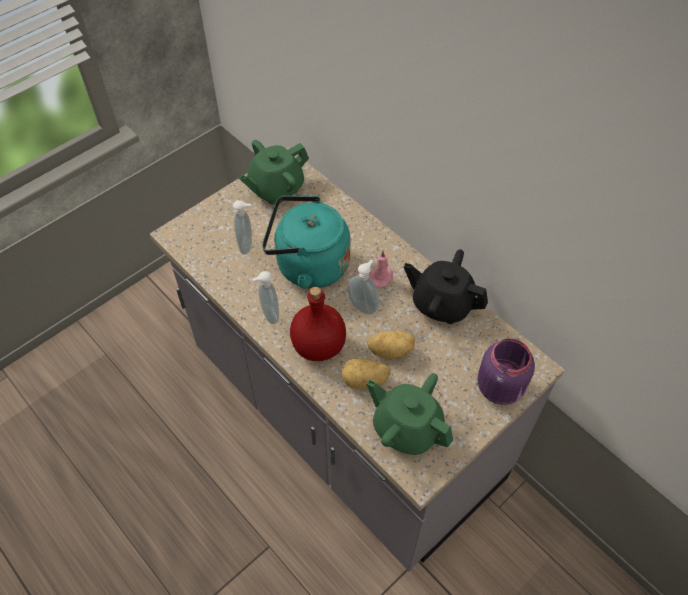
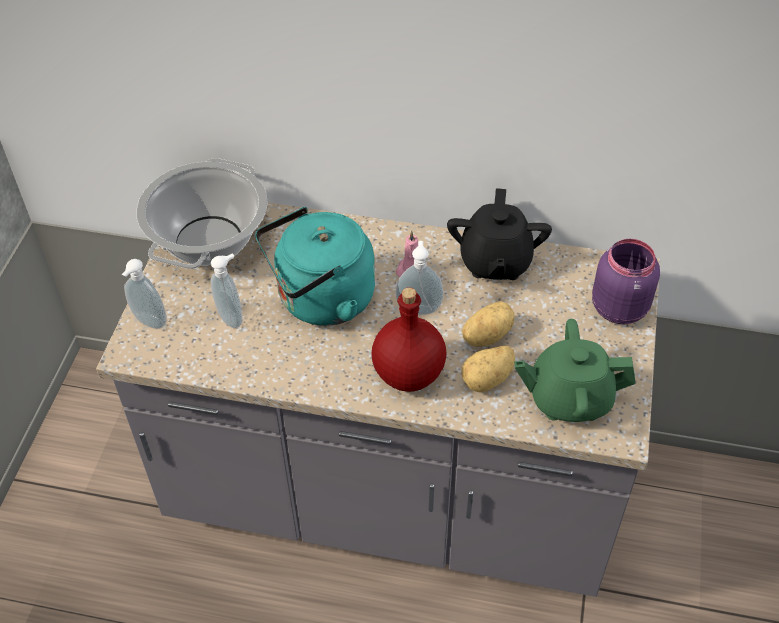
camera: 35 degrees left, 5 degrees down
(269, 315) = (325, 374): soap dispenser -> soap dispenser (148, 322)
(276, 188) = (209, 240): green teapot -> cooking pot
(441, 304) = (495, 262): black teapot -> black teapot turned 75 degrees counterclockwise

